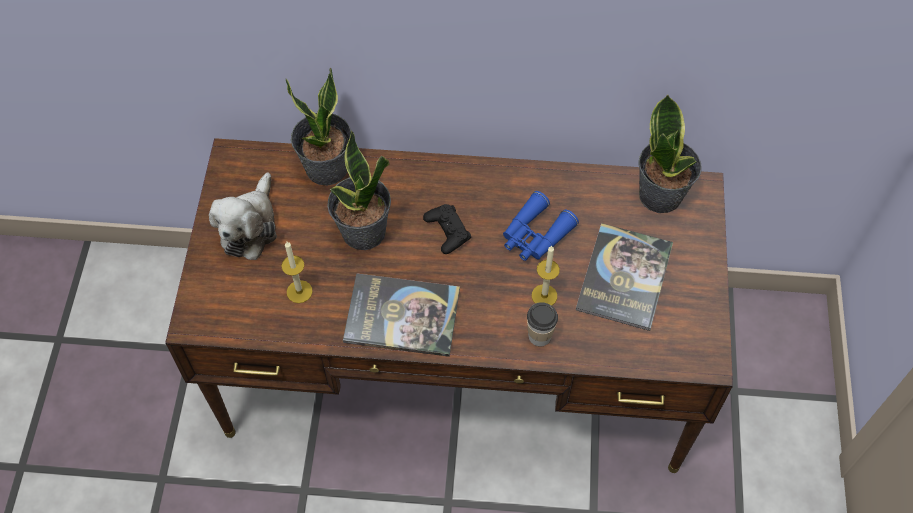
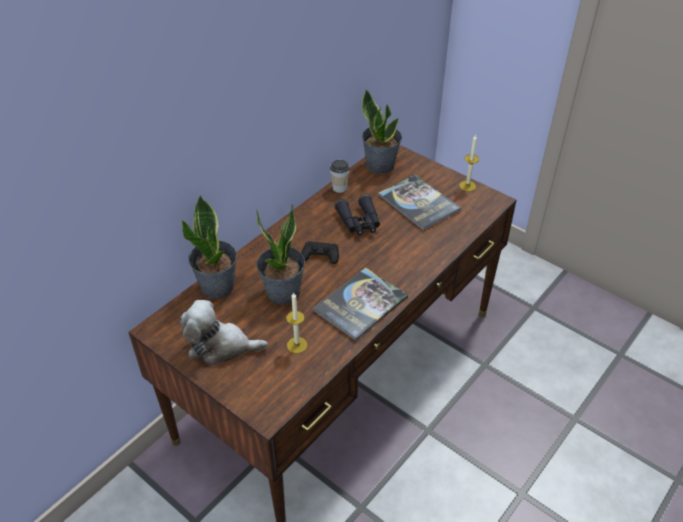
camera: 55 degrees left, 15 degrees down
(250, 226) = (221, 346): plush toy -> plush toy turned 135 degrees clockwise
(535, 235) = (359, 222): blue binoculars -> black binoculars
(539, 336) = (427, 253): cup -> cup (339, 188)
(544, 295) = (402, 238): candle -> candle (467, 186)

